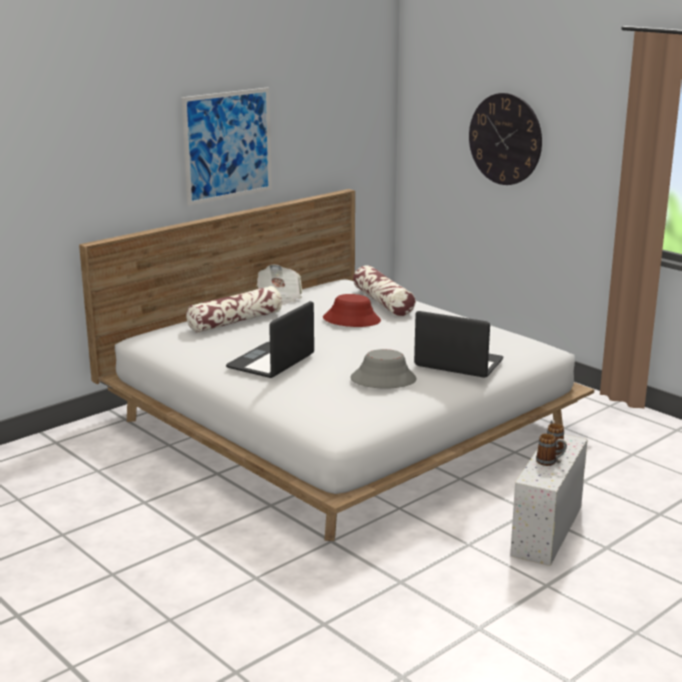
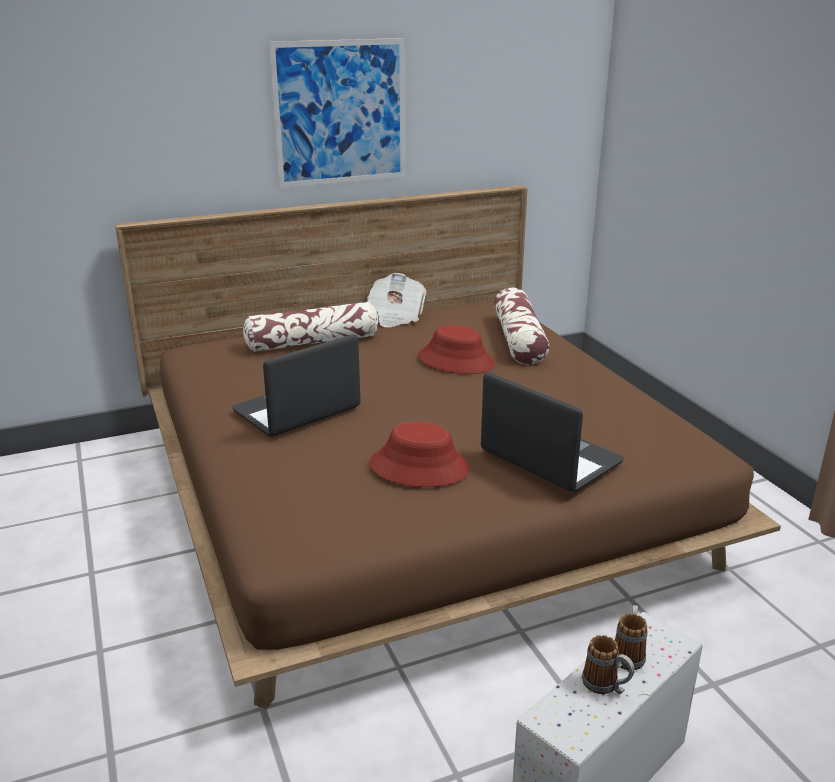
camera: 20 degrees right, 5 degrees up
(341, 423) = (418, 497): white bed -> brown bed
(383, 379) = (419, 467): grey hat -> red hat
(505, 139) = (729, 126): wall clock -> none

